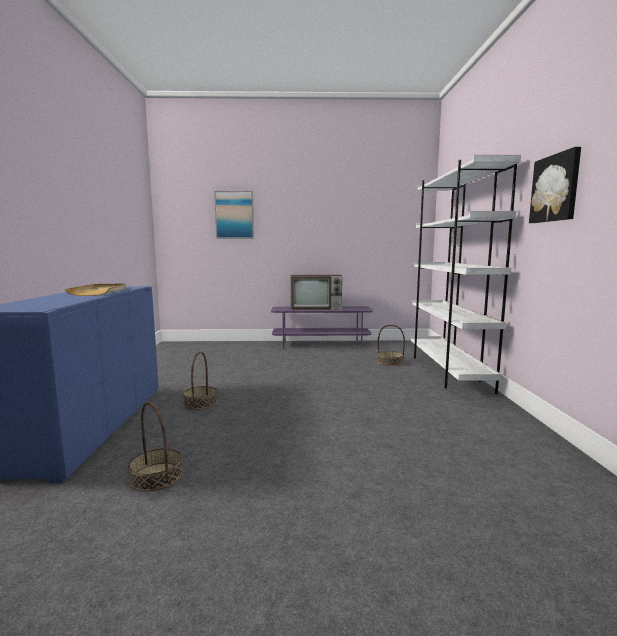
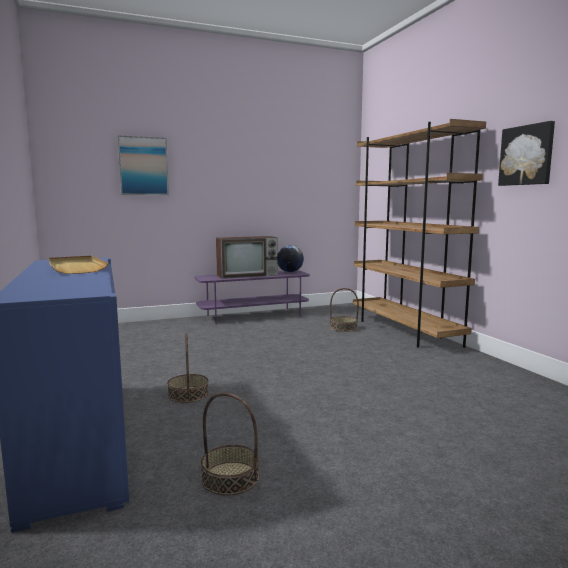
camera: 20 degrees left, 0 degrees up
(357, 307) = (290, 272): none -> globe
(447, 371) = (404, 331): white bookcase -> brown bookcase

